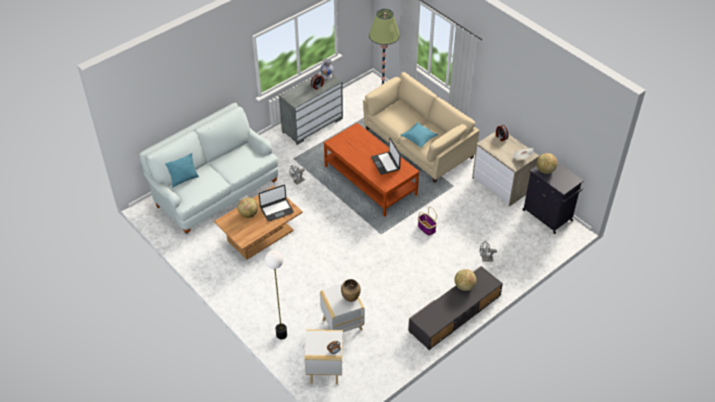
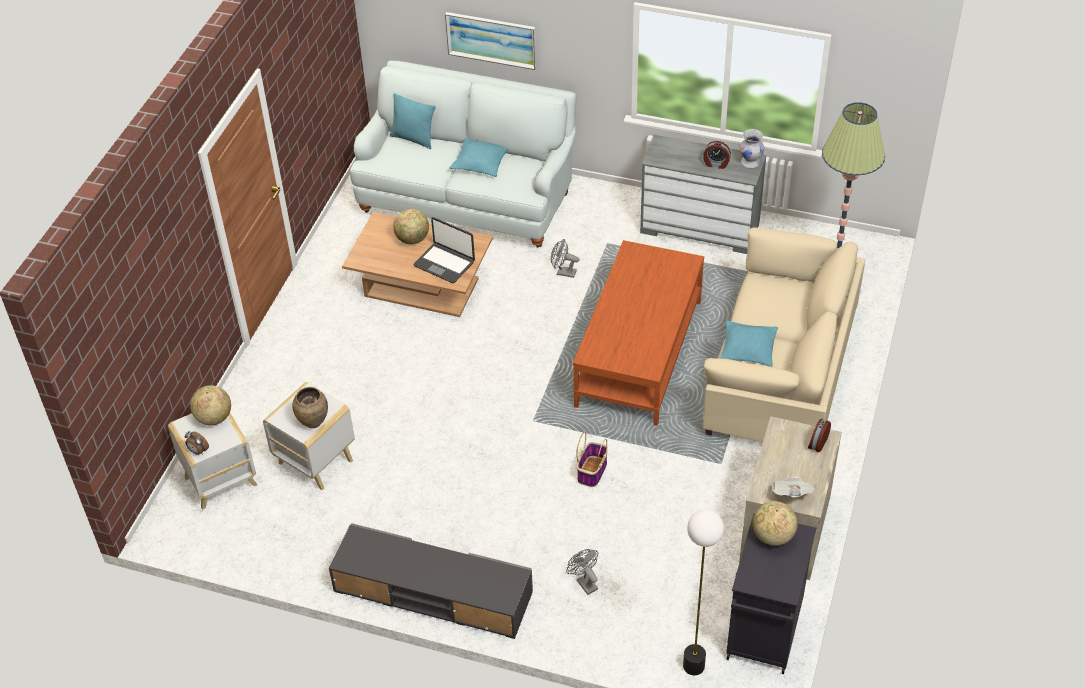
camera: 60 degrees right, 0 degrees up
(187, 104) = (491, 39): none -> picture
(227, 164) = (480, 163): none -> turquoise pillow
(281, 335) = (252, 403): floor lamp -> floor lamp (693, 666)
(385, 163) = (640, 332): laptop -> none
(464, 286) = (467, 565): globe -> globe (214, 418)

